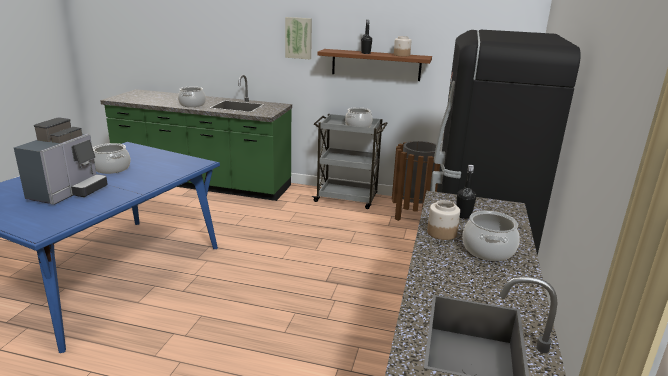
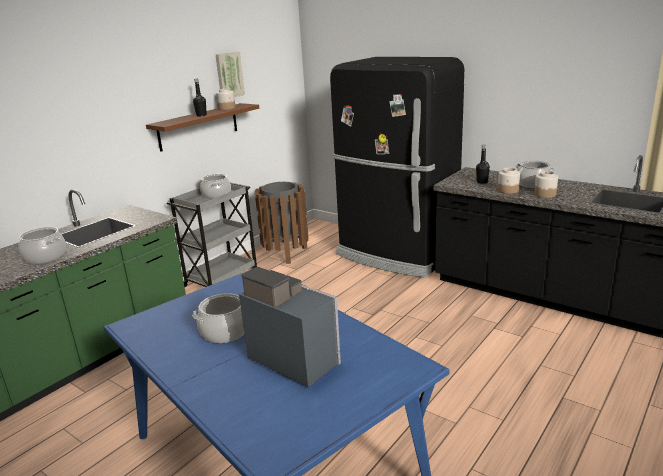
camera: 65 degrees left, 0 degrees up
(298, 38) = (114, 120): picture -> picture (229, 75)
(445, 259) = (545, 194): none -> jar

